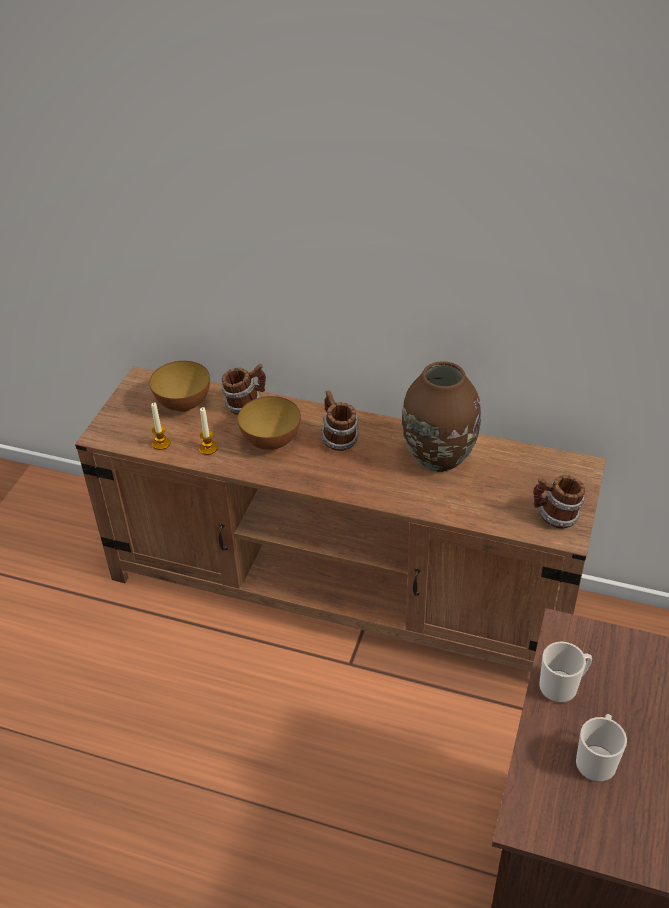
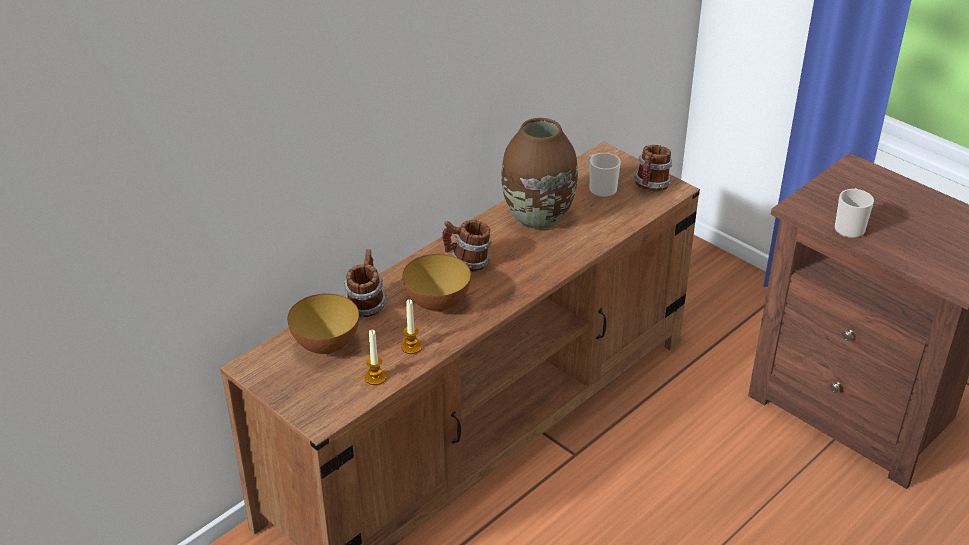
camera: 65 degrees left, 5 degrees down
(596, 760) = (919, 236): mug -> mug (600, 188)

